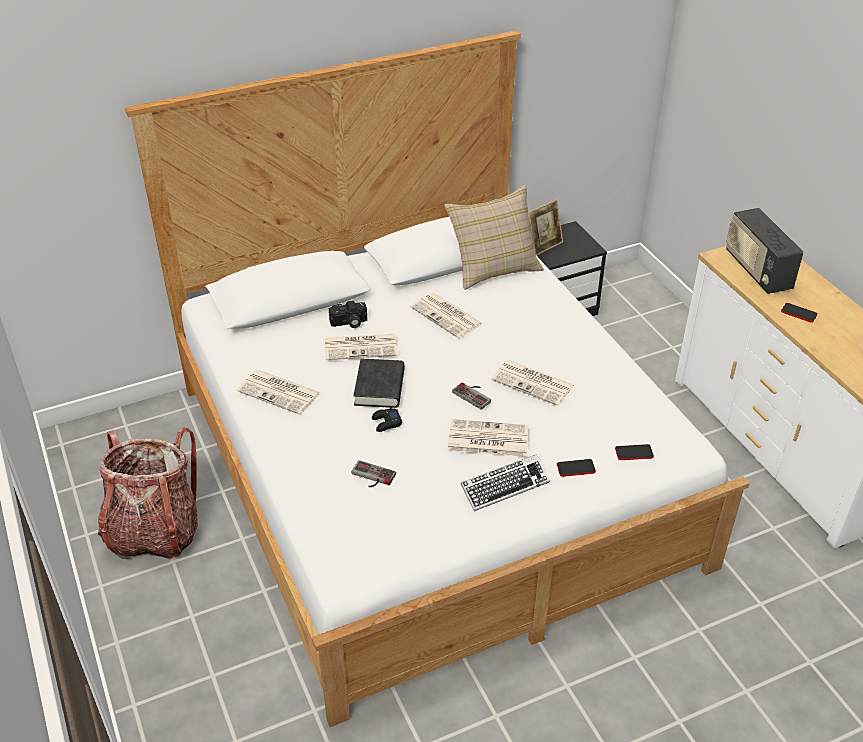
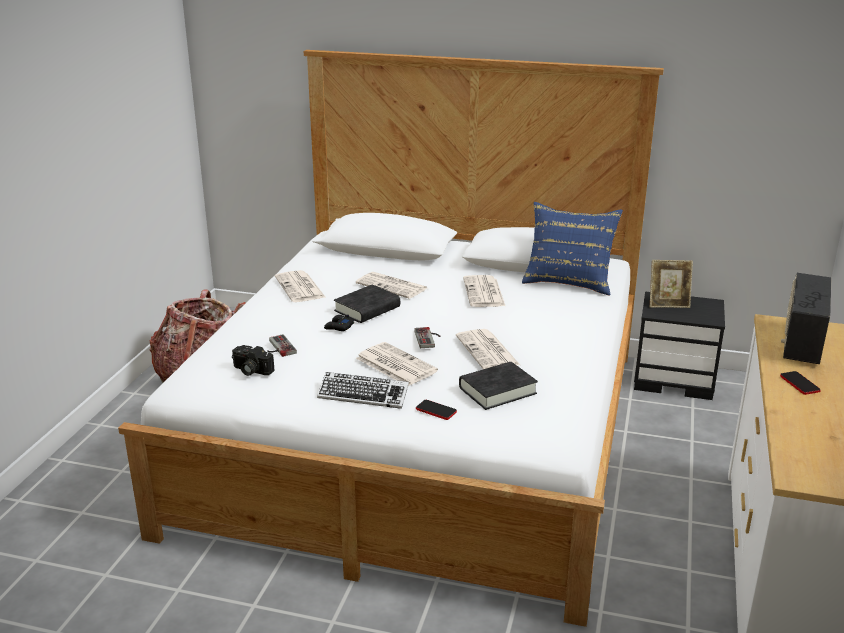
camera: 40 degrees right, 15 degrees down
(349, 323) = (406, 272): camera -> camera (250, 370)
(494, 268) = (569, 281): beige pillow -> blue pillow
(591, 421) = (497, 390): none -> black book
(634, 453) = (502, 423): phone -> none

